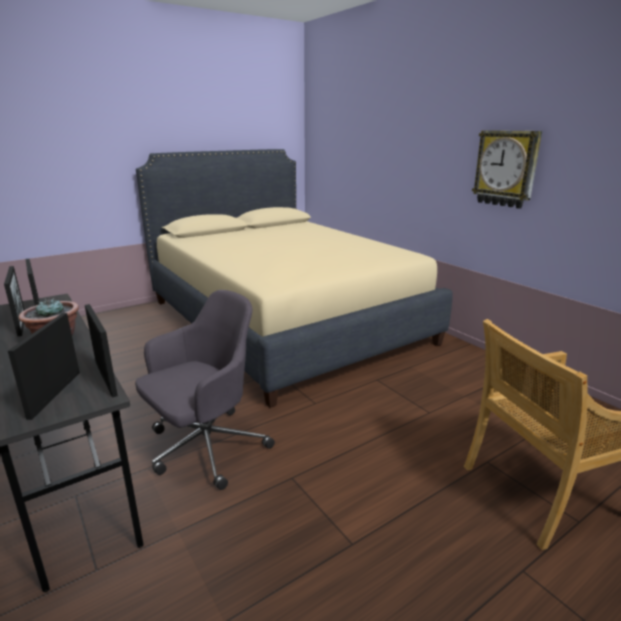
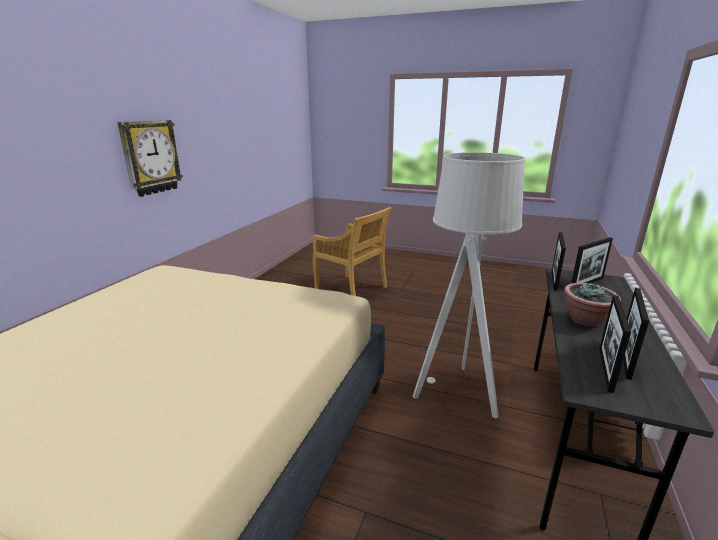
camera: 125 degrees left, 0 degrees up
(205, 448) = (457, 393): grey office chair -> grey floor lamp

